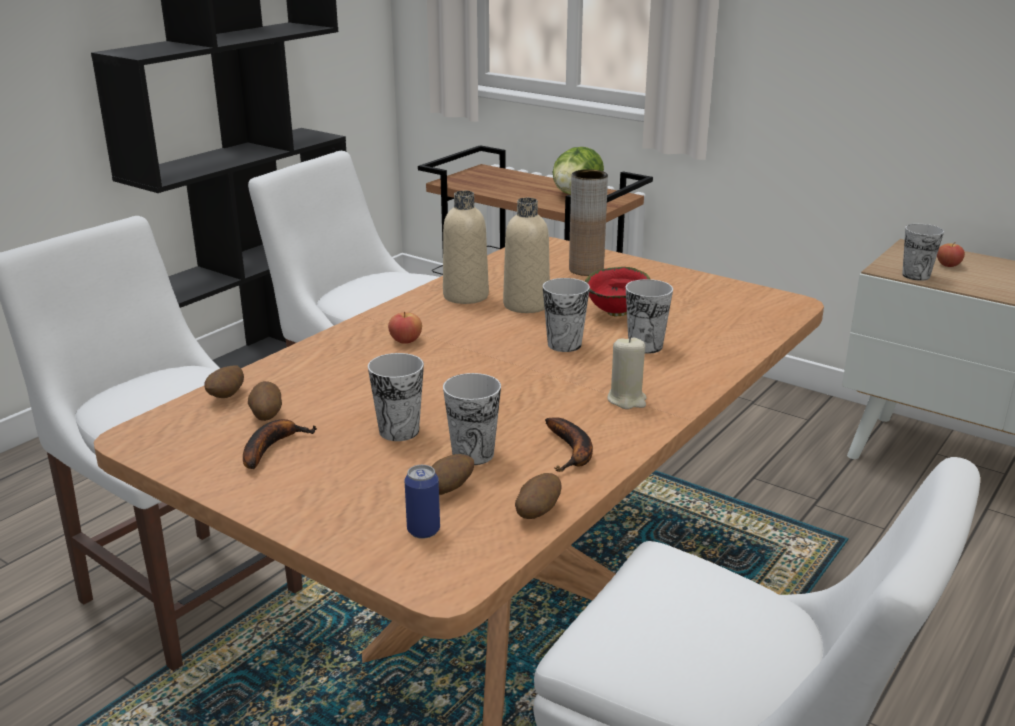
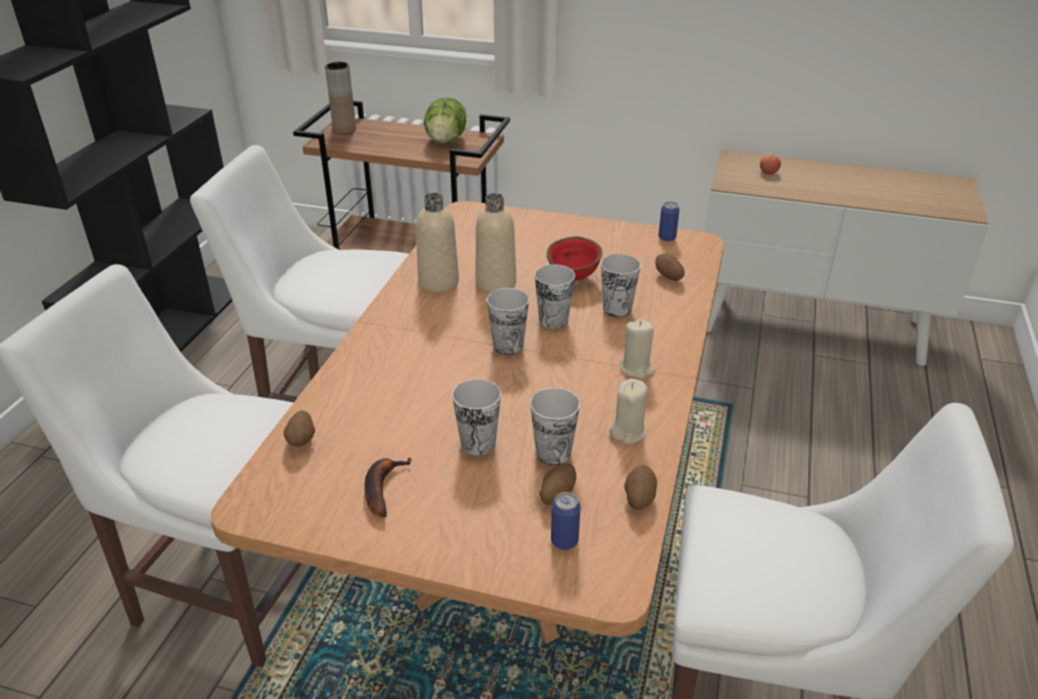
camera: 20 degrees left, 10 degrees up
(266, 415) = (352, 453): potato -> potato (668, 277)
(405, 340) = (419, 343): apple -> none
(572, 452) = (628, 432): banana -> beige candle
(586, 270) = (520, 234): brown vase -> brown vase (344, 129)
(754, 294) = (667, 238): none -> can
(916, 275) = (751, 187): cup -> cup (508, 346)

